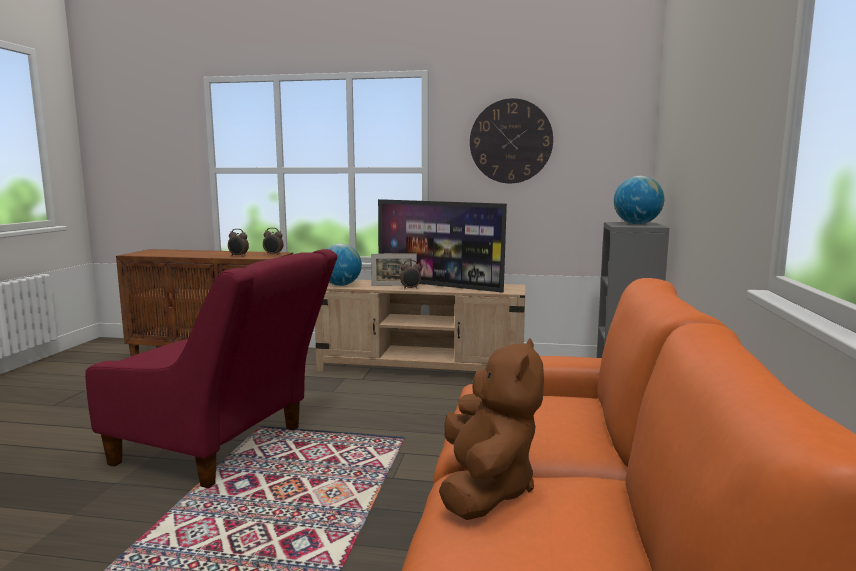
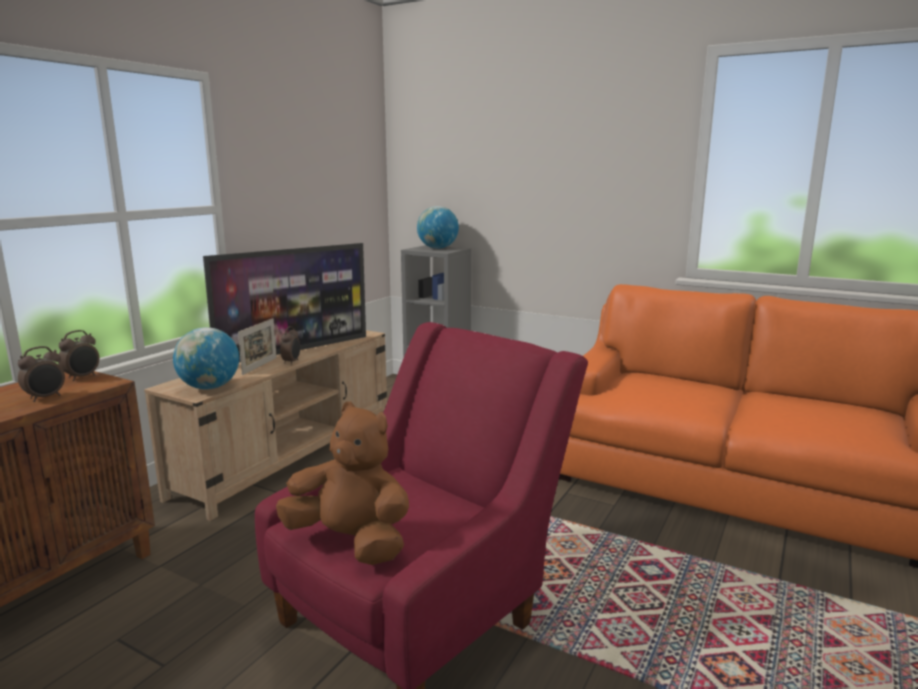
camera: 70 degrees left, 5 degrees up
(485, 489) = (776, 420): brown plush toy -> brown plush toy (351, 542)
(511, 141) = (295, 171): wall clock -> none

